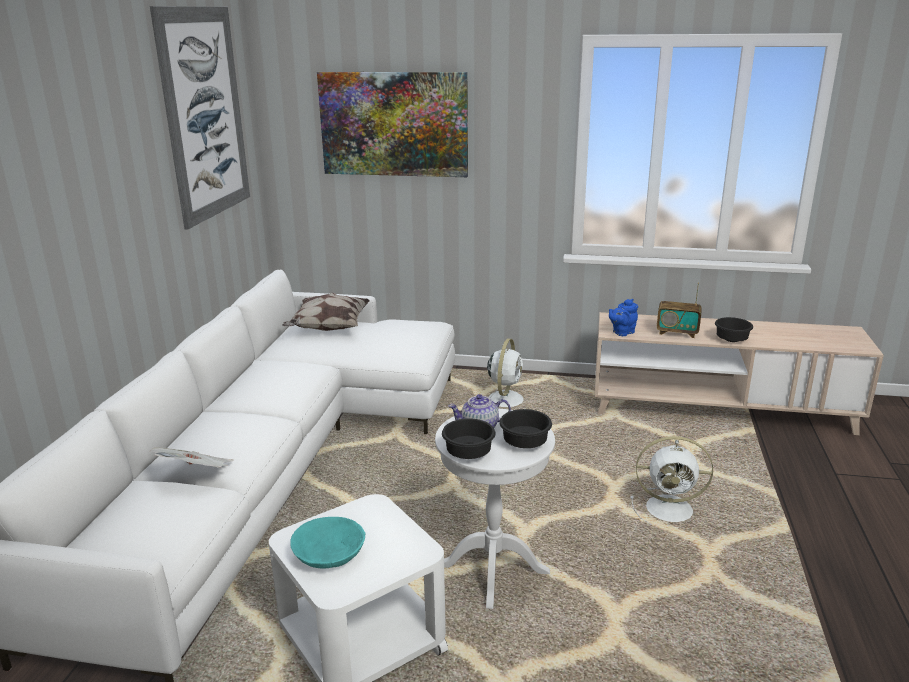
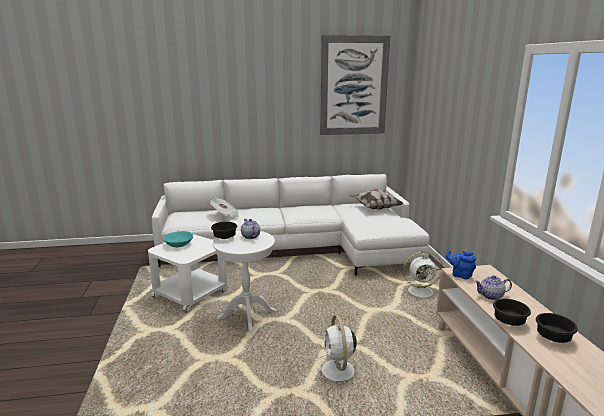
camera: 70 degrees right, 5 degrees down
(394, 124) = (445, 104): picture -> none
(524, 444) = (238, 247): black bowl -> black bowl (552, 338)
(677, 332) = (491, 296): radio -> teapot

